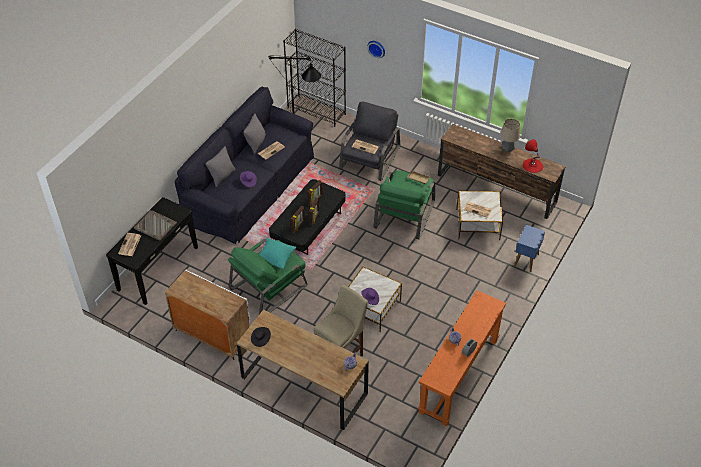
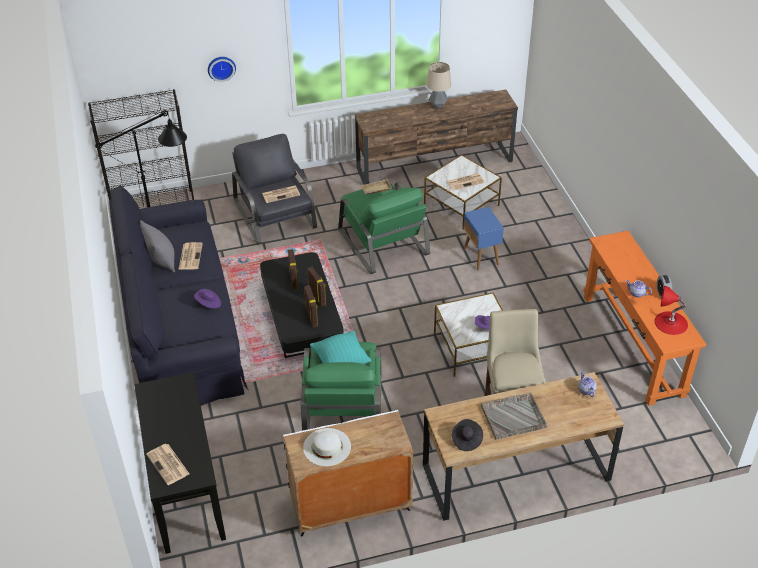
camera: 45 degrees left, 5 degrees down
(155, 226) = (172, 420): grey tray -> grey tray (514, 416)
(194, 290) = (327, 447): none -> white hat
(222, 176) = (169, 319): grey pillow -> none
(526, 260) = (545, 207): blue side table -> blue side table (481, 257)
(532, 165) = (478, 105): red table lamp -> red table lamp (671, 323)

